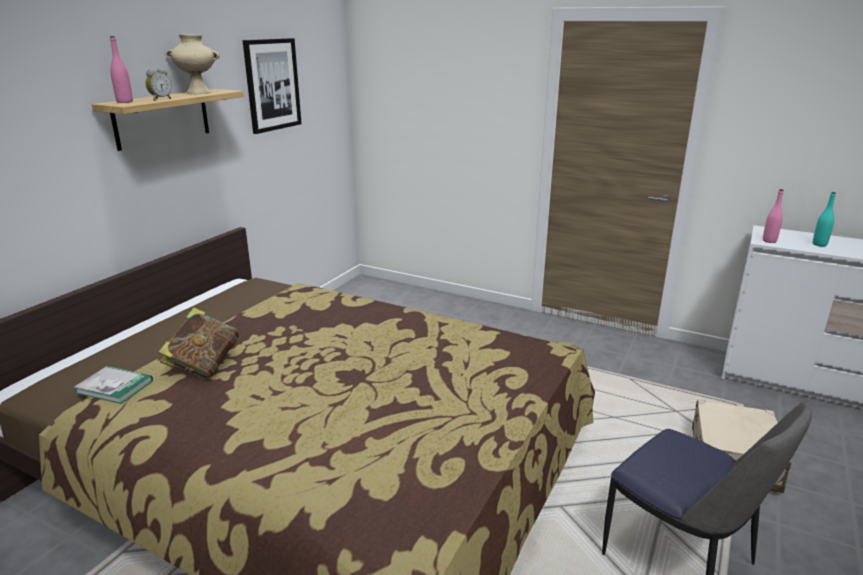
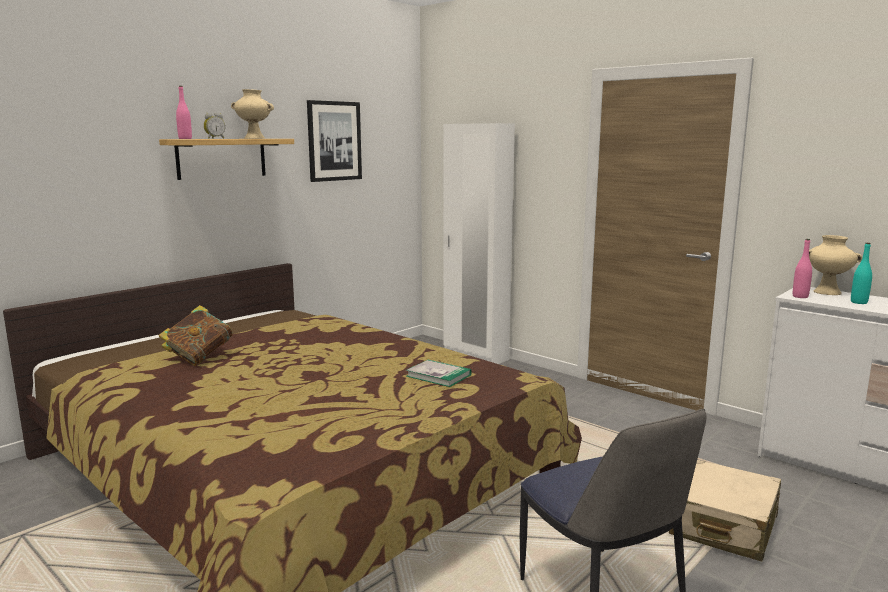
camera: 15 degrees right, 10 degrees down
(114, 387) = (121, 363): book -> book (438, 375)
(425, 295) = (475, 356): none -> white wardrobe
(785, 233) = (827, 292): none -> beige vase

